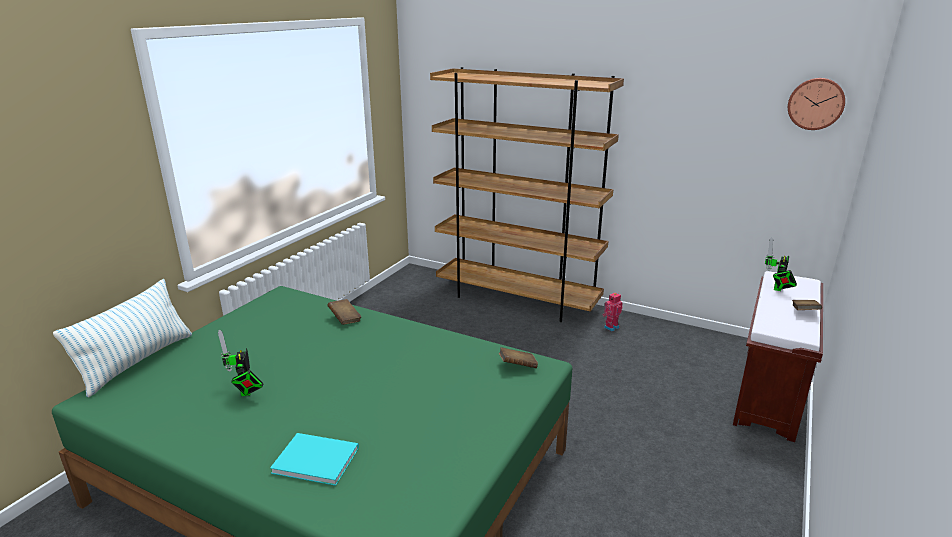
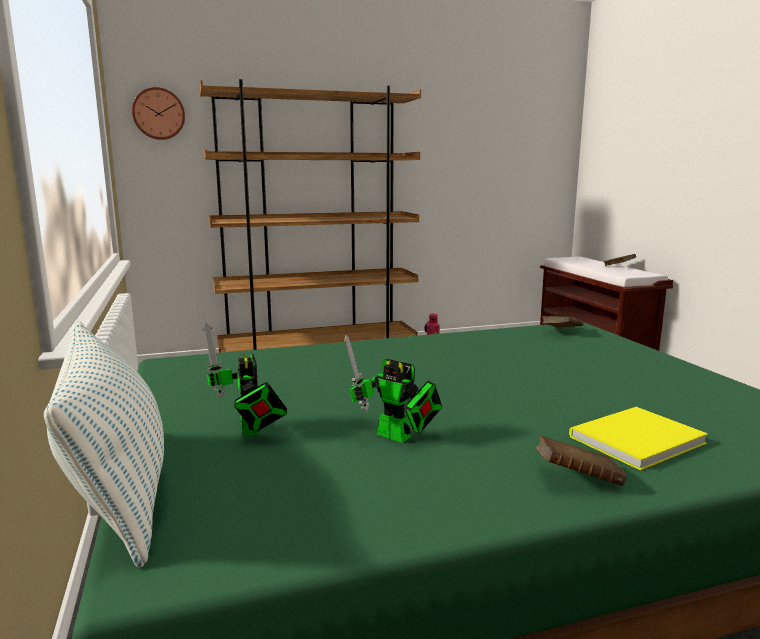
camera: 45 degrees left, 10 degrees down
(315, 458) = (632, 439): turquoise book -> yellow book
(345, 319) = (322, 355): brown book -> brown book (577, 479)
(777, 289) = (576, 262): toy robot -> toy robot (250, 431)
(815, 103) = (548, 114): wall clock -> wall clock (159, 114)

